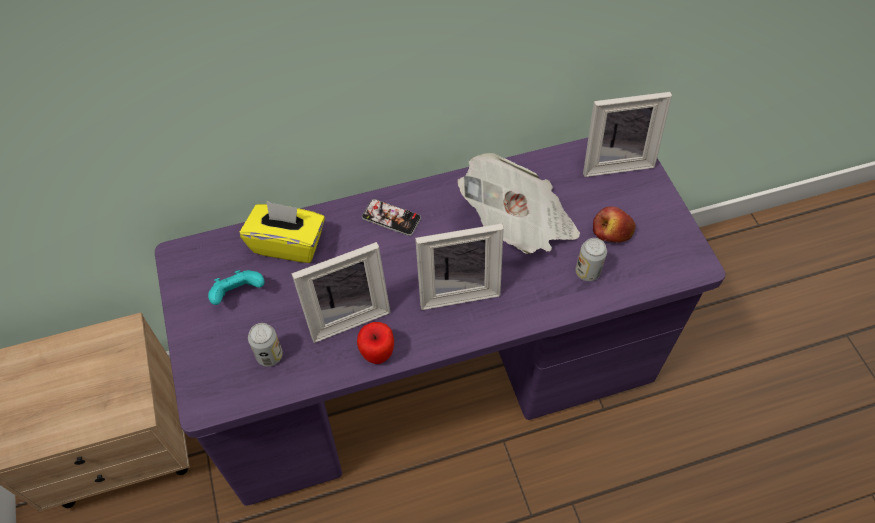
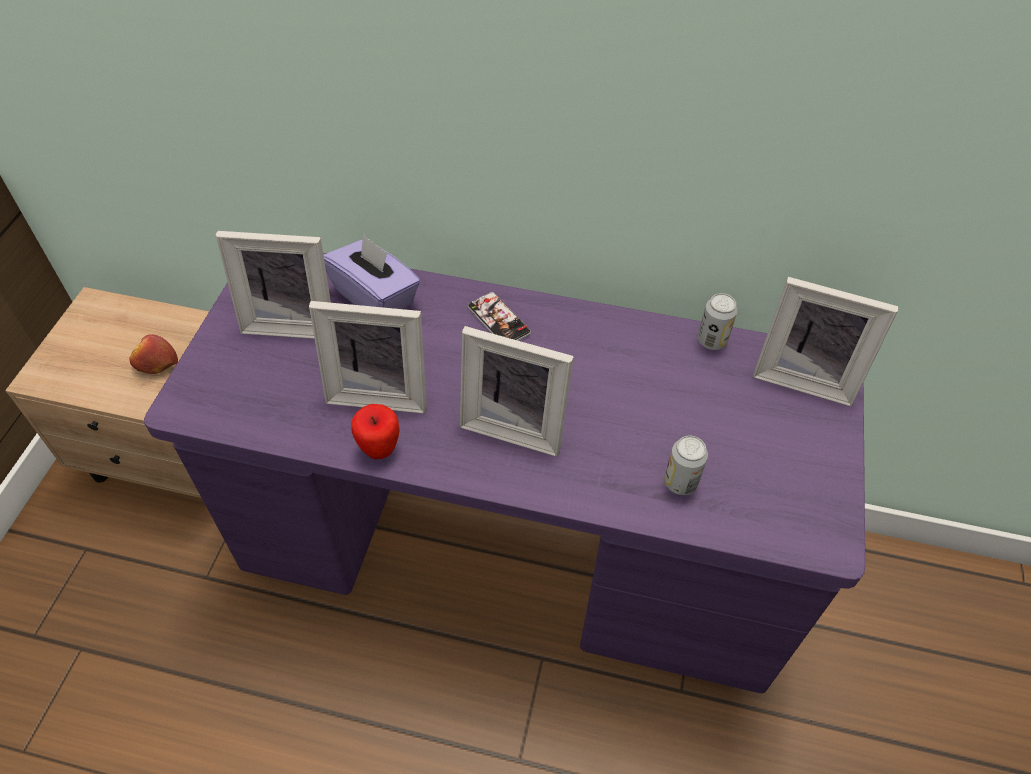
camera: 30 degrees right, 5 degrees down
(238, 294) = (292, 321): turquoise game controller -> picture frame
(269, 355) = (275, 394): can -> can (712, 340)
(288, 244) = (376, 297): yellow tissue box -> purple tissue box
(518, 224) = (635, 391): newspaper -> none
(611, 231) = (744, 452): apple -> apple (155, 362)

